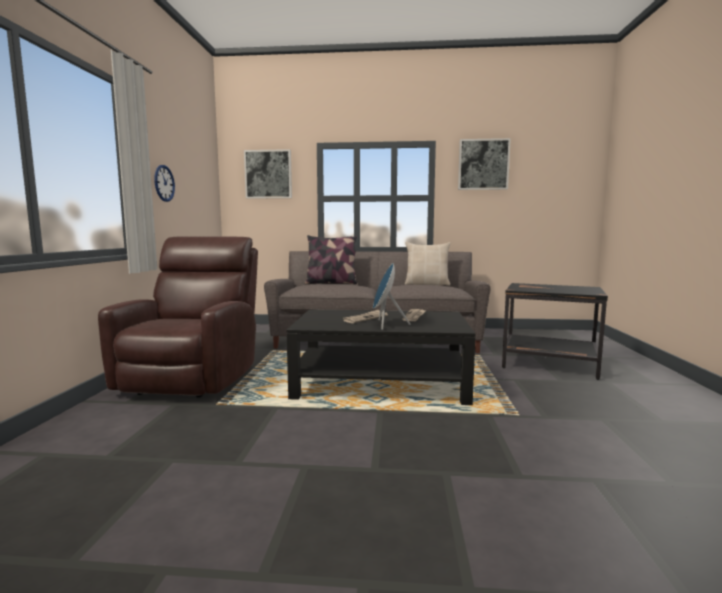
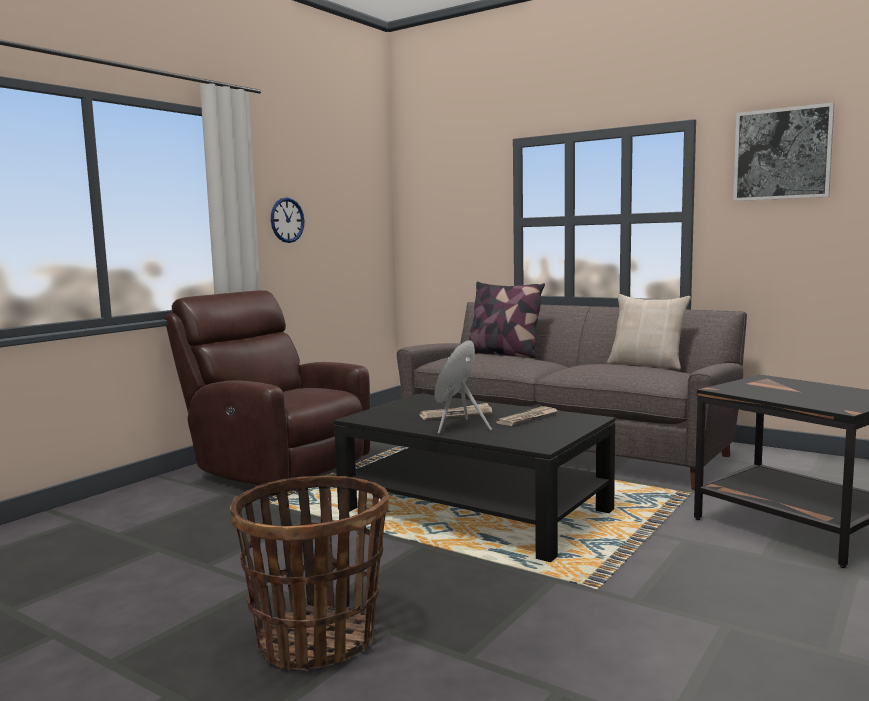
camera: 30 degrees right, 0 degrees up
(193, 378) = (277, 467): brown armchair -> brown armchair turned 90 degrees counterclockwise
(268, 174) = (450, 189): picture -> none
(411, 495) = (317, 640): none -> basket

